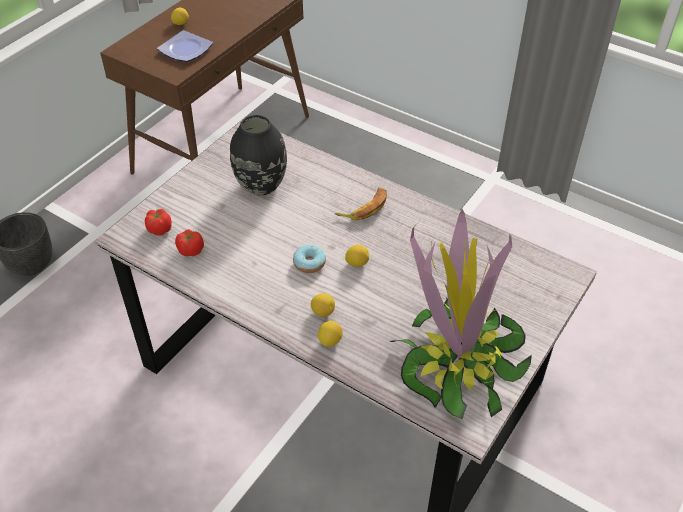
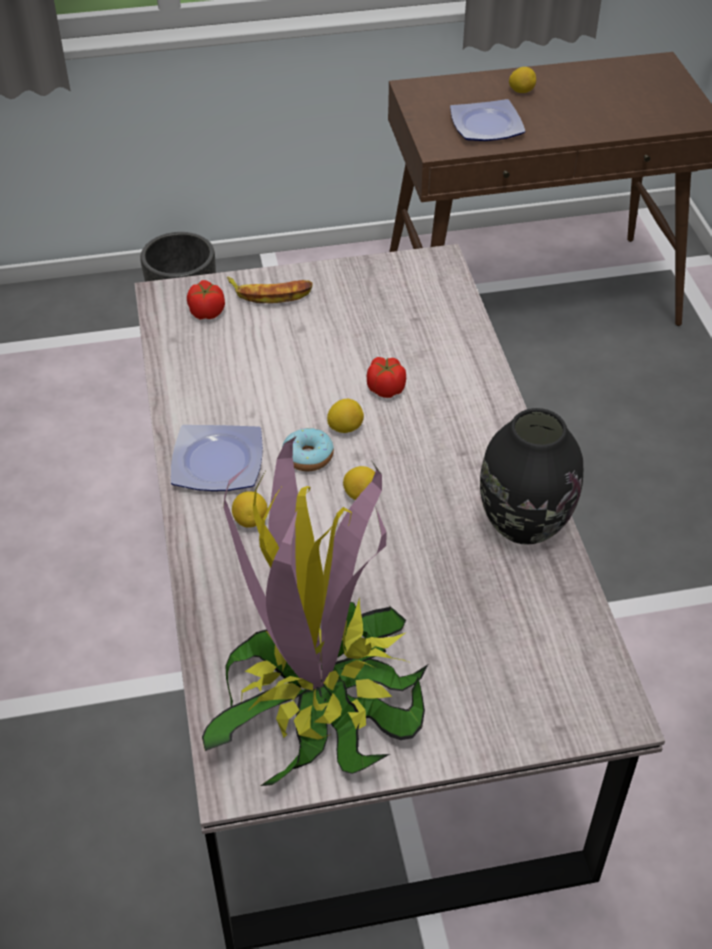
camera: 45 degrees right, 0 degrees up
(190, 250) = (207, 355): tomato -> tomato (385, 388)
(260, 185) = (371, 332): black vase -> black vase (523, 523)
(269, 296) = (219, 461): none -> plate
(330, 341) = (216, 557): lemon -> lemon (345, 428)
(364, 207) = (457, 438): banana -> banana (271, 293)

